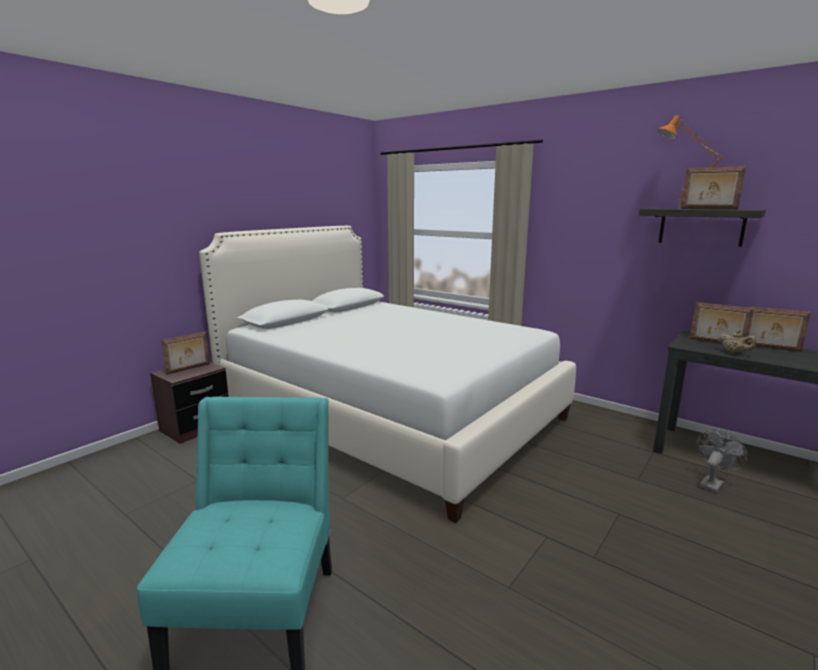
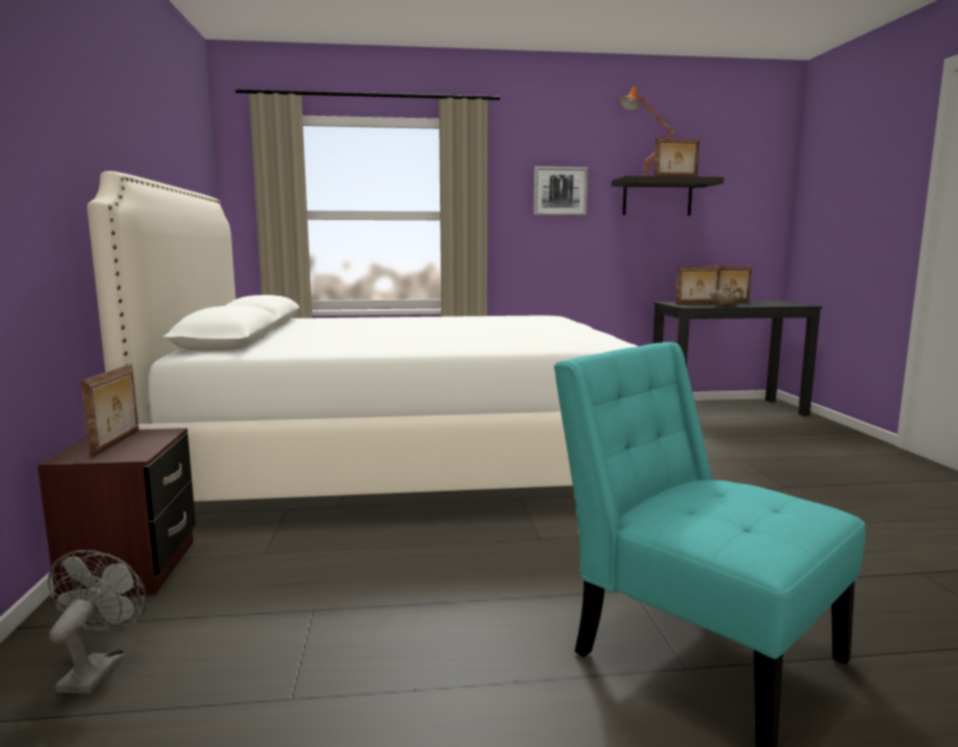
camera: 45 degrees left, 5 degrees down
(597, 218) = (560, 191): none -> picture
(712, 483) = (742, 425): grey fan -> grey fan (97, 668)

